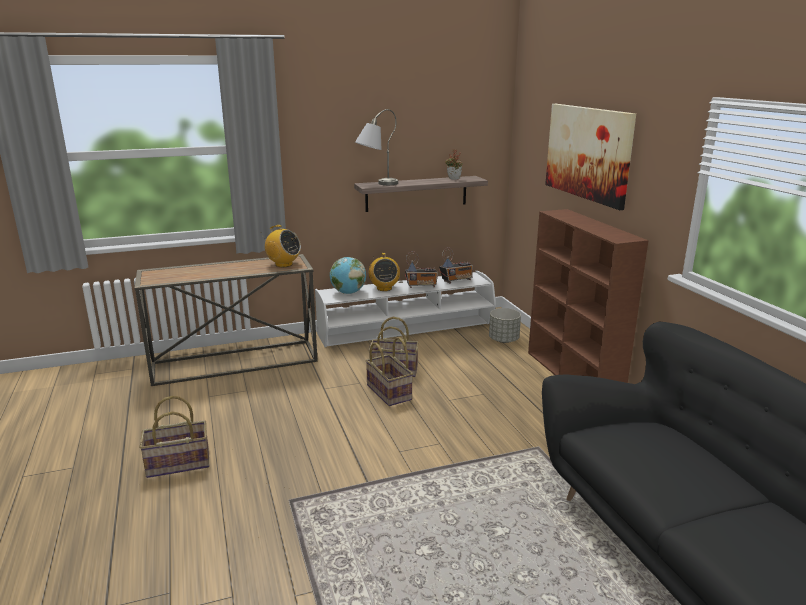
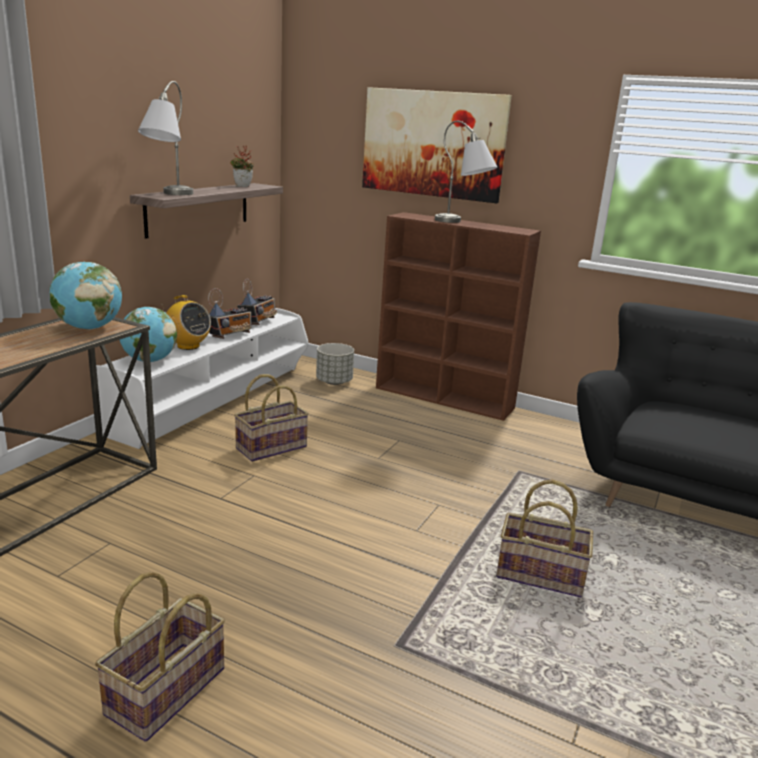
camera: 45 degrees left, 0 degrees up
(283, 264) = (89, 328): radio -> globe
(390, 392) = (306, 473): basket -> basket (540, 574)
(586, 225) = (462, 223): none -> grey table lamp

